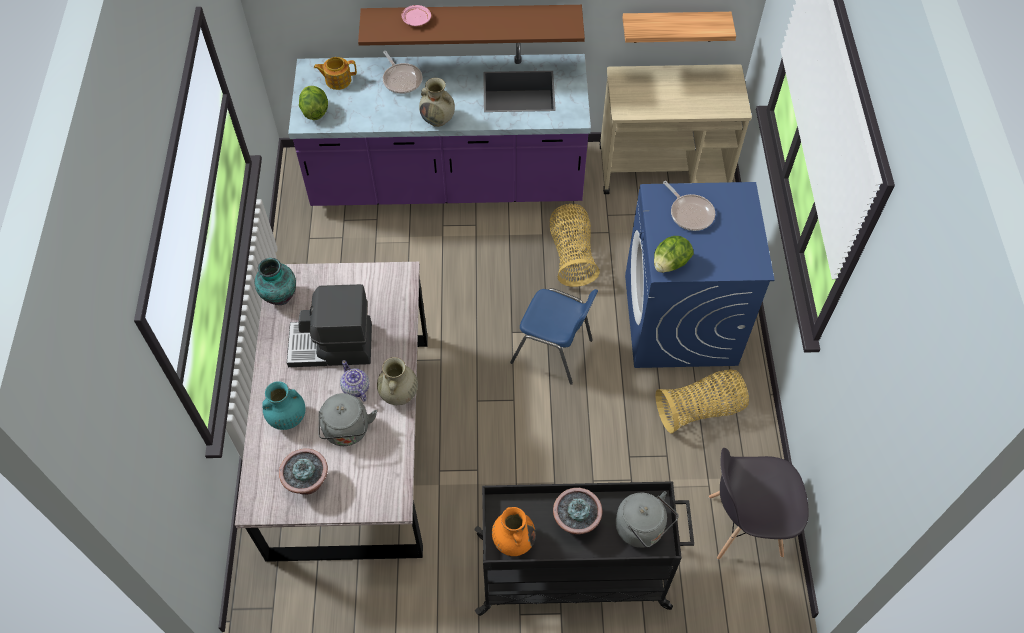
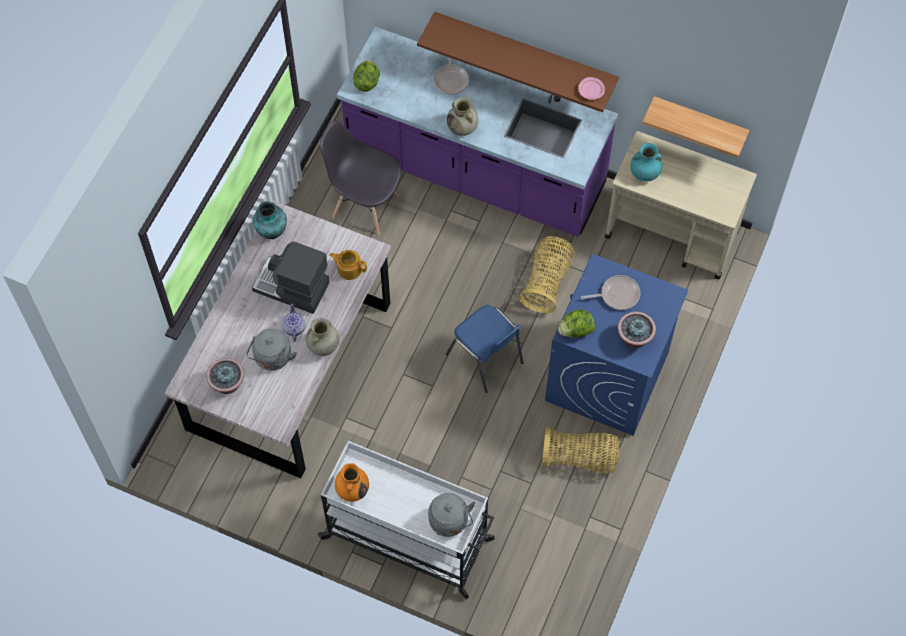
camera: 25 degrees right, 5 degrees up
(287, 418) = (234, 330): turquoise vase -> turquoise vase (644, 174)
(337, 80) = (398, 60): teapot -> teapot (349, 268)
(416, 20) = (473, 40): pink plate -> pink plate (590, 91)
(575, 521) = (404, 496): potted plant -> potted plant (634, 338)
(575, 572) = (409, 539): black cart -> white cart
(690, 213) = (617, 295): frying pan -> frying pan turned 90 degrees counterclockwise
(743, 526) = (560, 564): grey chair -> grey chair (365, 205)

